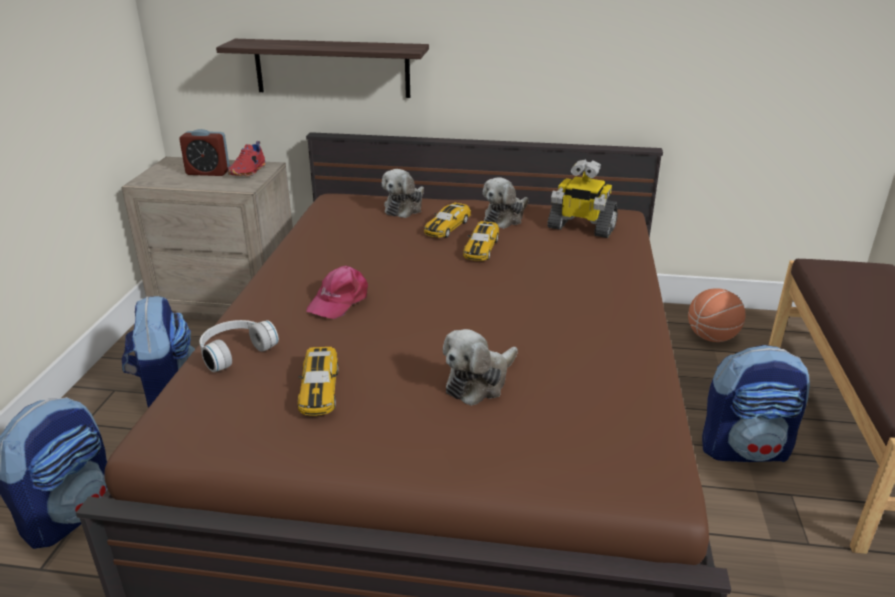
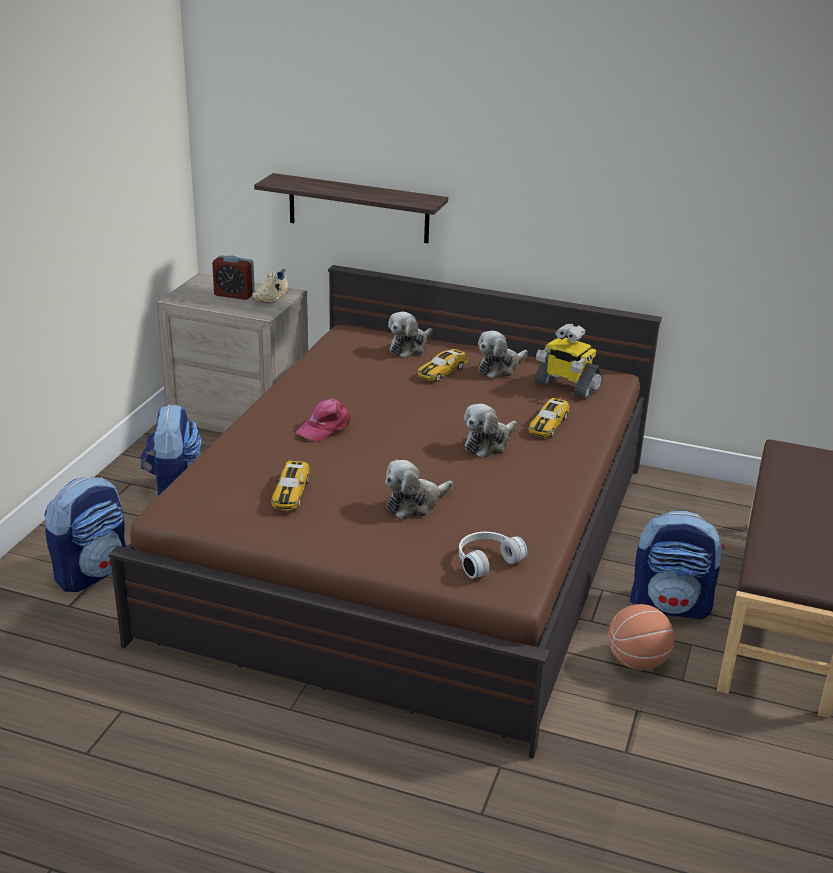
camera: 10 degrees right, 0 degrees up
(234, 351) = (232, 457): white headphones -> white headphones (485, 560)
(249, 171) = (271, 297): red shoe -> beige shoe
(481, 248) = (464, 395): toy car -> toy car (548, 425)
(531, 297) = (488, 444): none -> plush toy
(712, 337) = (697, 508): basketball -> basketball (637, 661)

